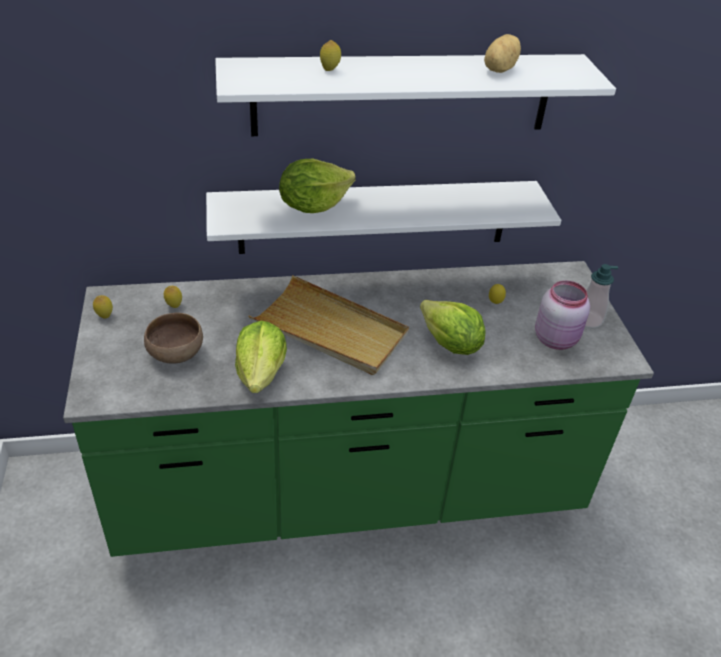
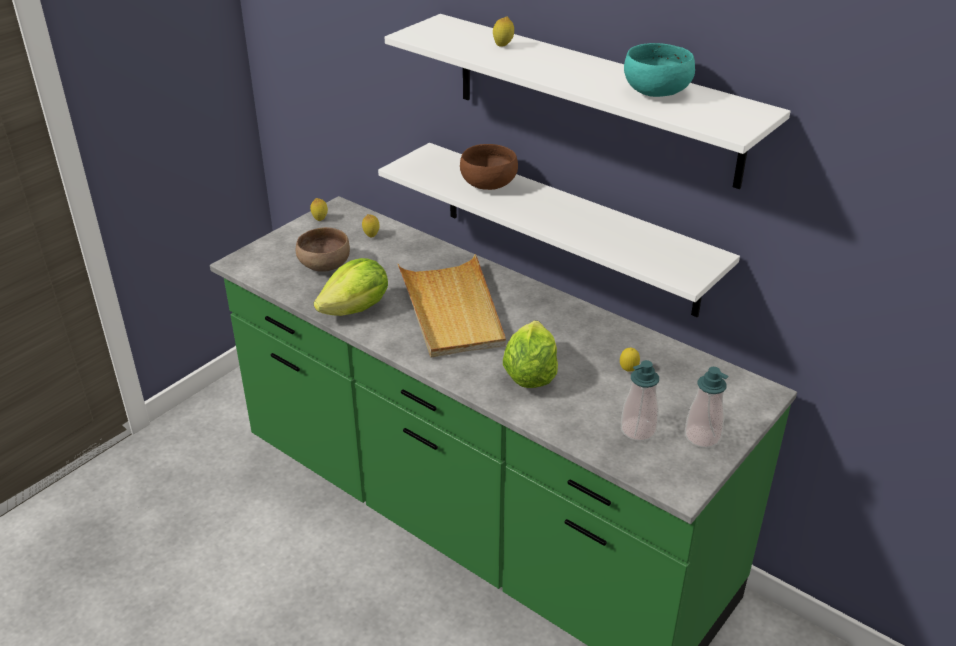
camera: 50 degrees right, 5 degrees down
(313, 206) = (488, 184): lettuce -> brown bowl
(498, 69) = (655, 91): potato -> turquoise bowl
(556, 338) = (638, 430): pink jar -> soap dispenser

